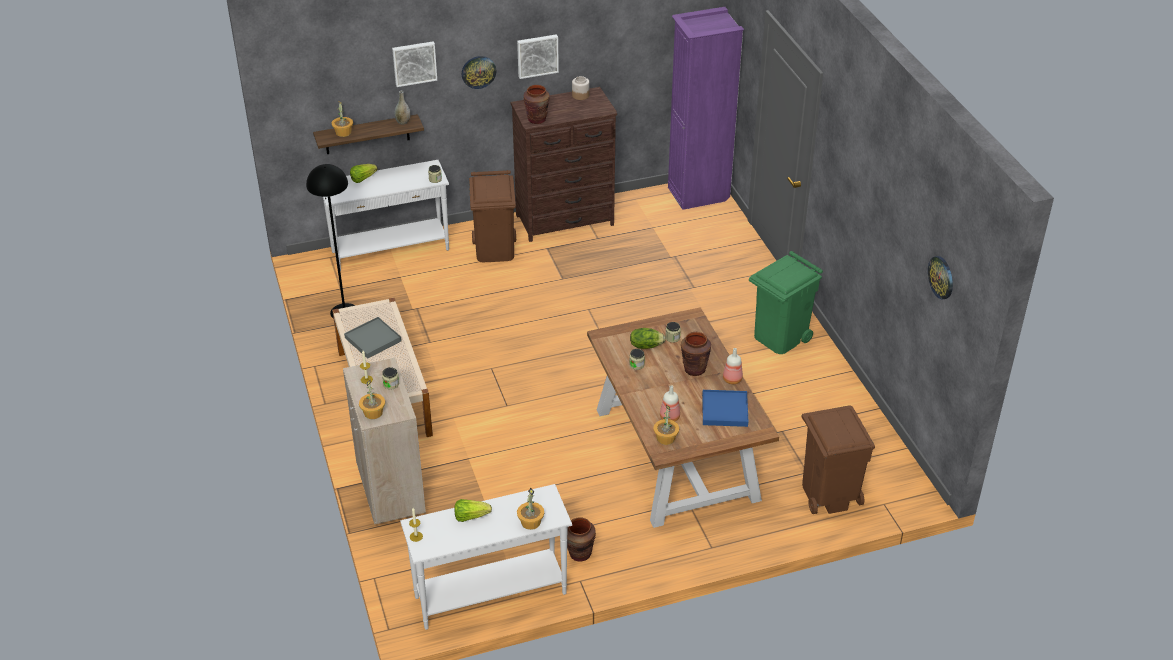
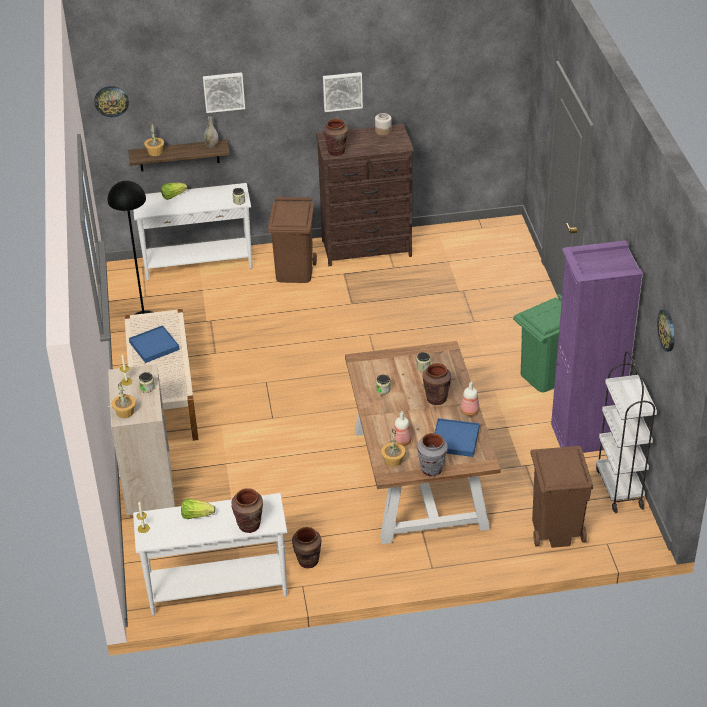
camera: 10 degrees right, 0 degrees up
(373, 339) = (154, 346): grey tray -> blue tray
(478, 72) = (285, 103): wall clock -> wall clock (111, 101)
(530, 522) = (249, 525): potted plant -> brown vase
(646, 345) = (396, 372): lettuce -> none
(698, 194) = (499, 233): purple cabinet -> purple cabinet (584, 436)
(708, 444) = (432, 469): none -> grey vase
(882, 446) = (619, 488): none -> white cart

